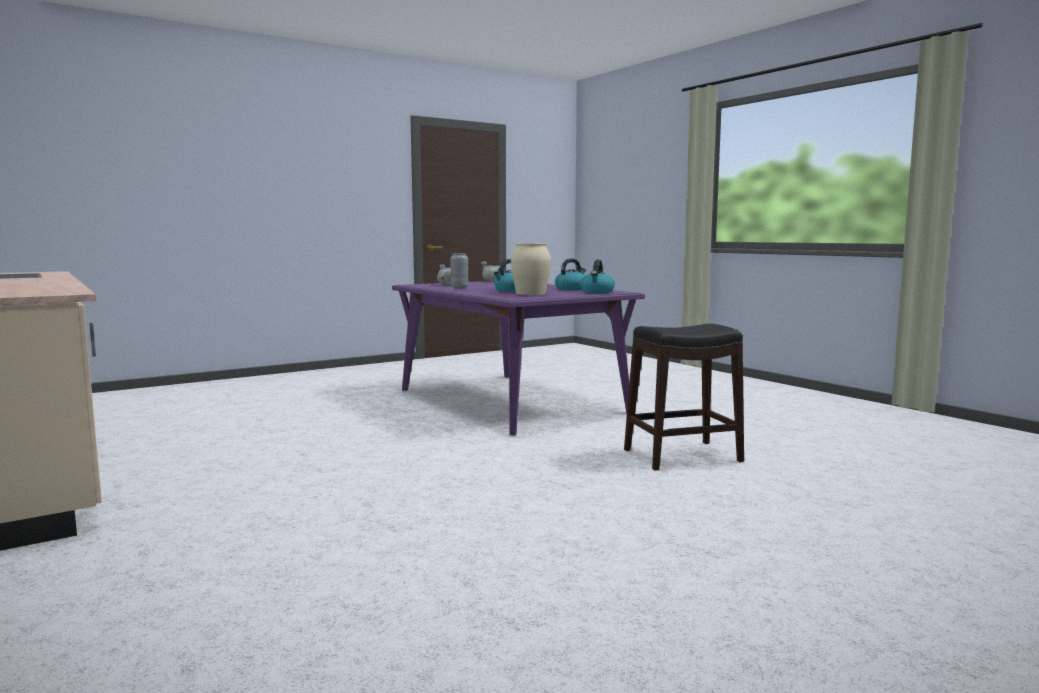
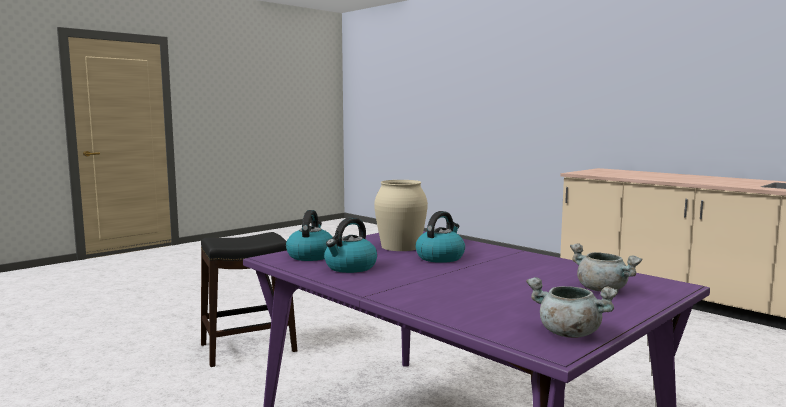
camera: 170 degrees right, 0 degrees up
(459, 288) = (534, 266): grey vase -> none

